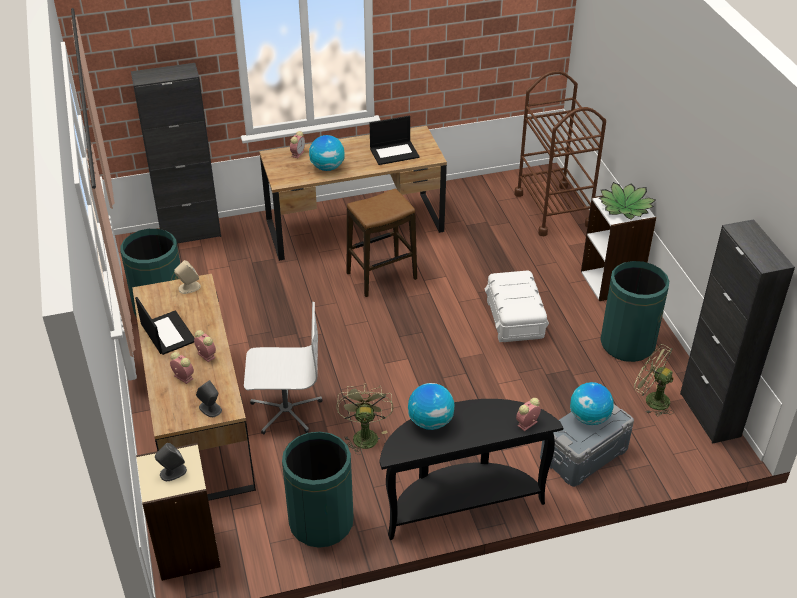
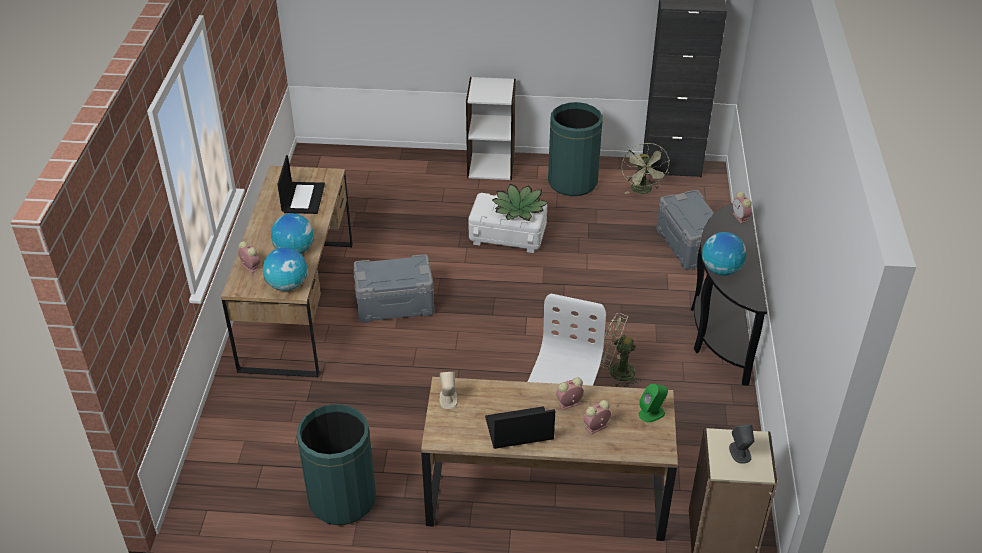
camera: 70 degrees left, 0 degrees up
(190, 233) = (213, 447): black cabinet -> none
(210, 409) = (652, 413): grey speaker -> green speaker
(321, 522) = (715, 427): green trash can -> none
(381, 276) = (395, 304): stool -> grey storage box
(553, 209) = (368, 166): brown cart -> none
(589, 418) = (687, 212): globe -> globe (287, 285)
(625, 207) = (492, 89): potted plant -> potted plant (519, 209)
(651, 399) = (643, 191): green fan -> green fan turned 60 degrees counterclockwise

